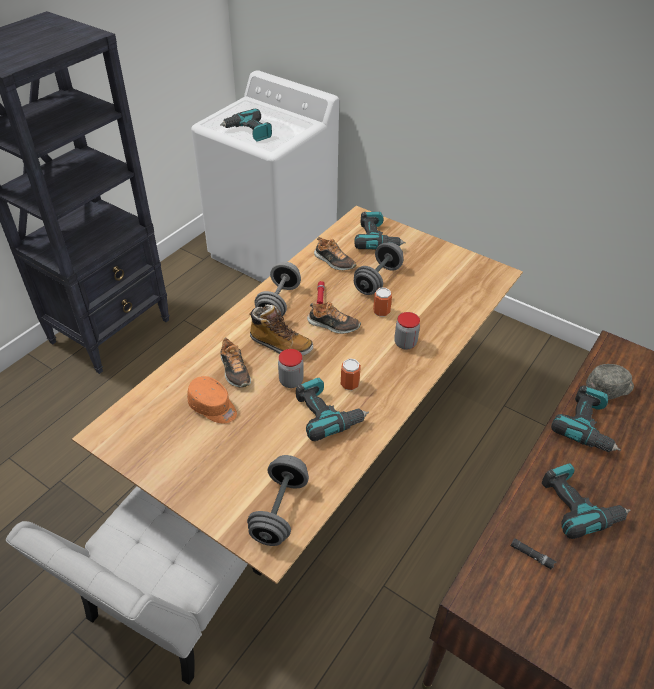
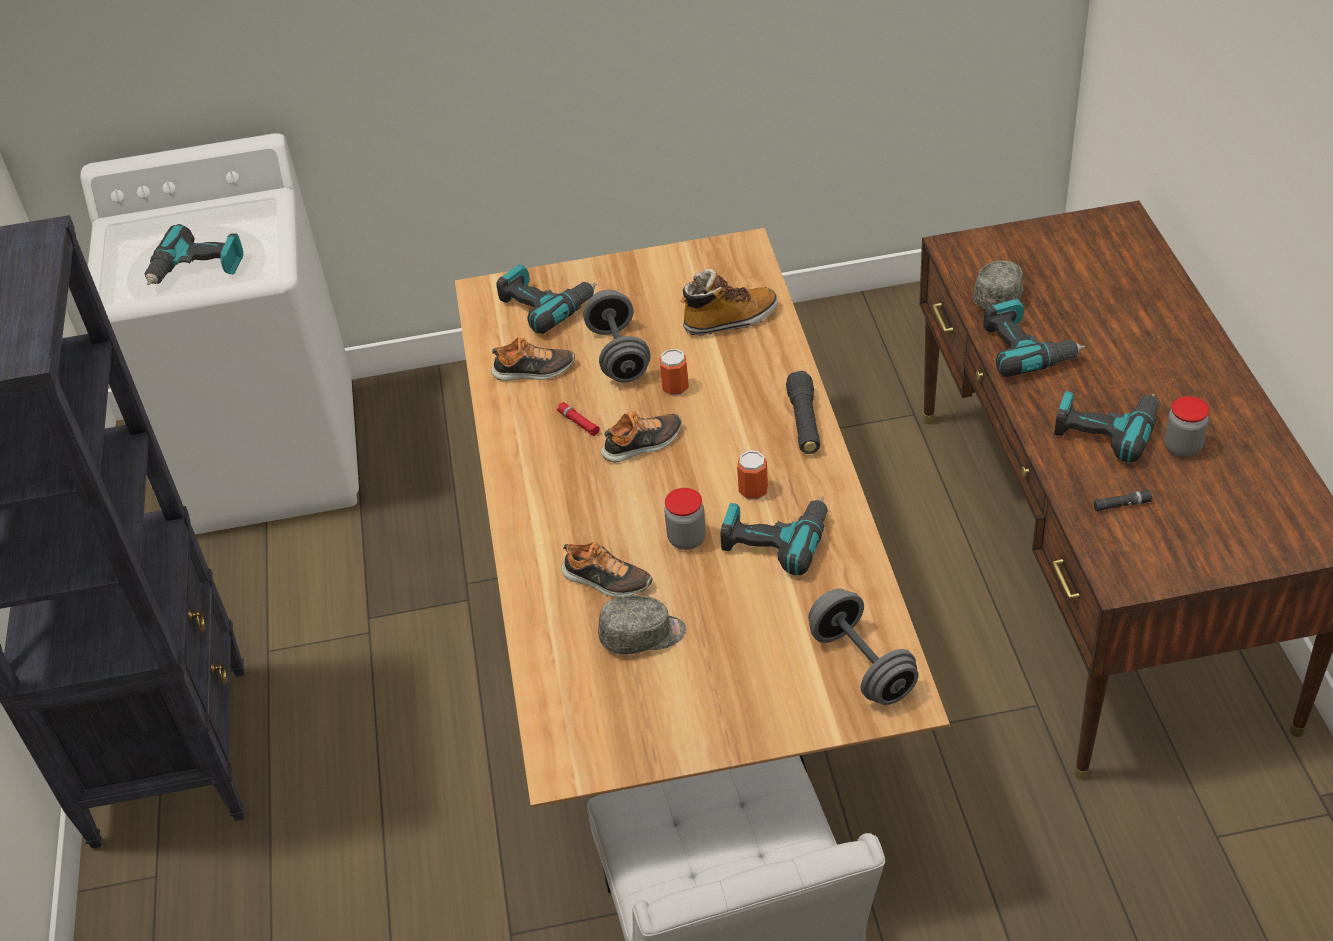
camera: 40 degrees left, 0 degrees up
(213, 407) = (643, 635): orange cap -> grey cap
(278, 302) = (539, 468): grey dumbbell -> none
(280, 345) = (615, 512): boot -> boot (730, 320)
(405, 343) = (750, 402): jar -> jar (1182, 447)
(417, 372) = (804, 422): none -> black flashlight

